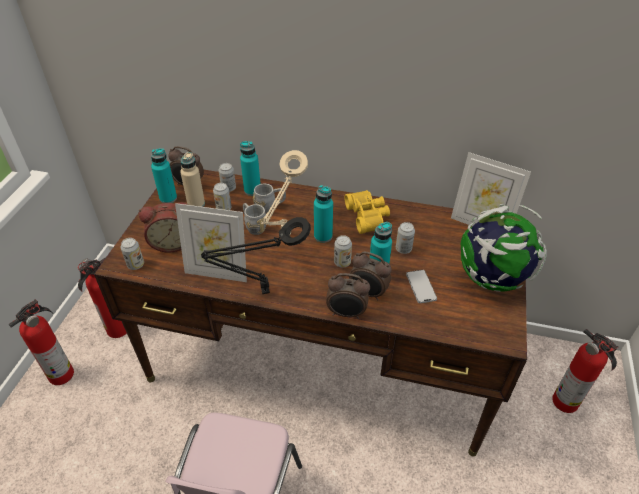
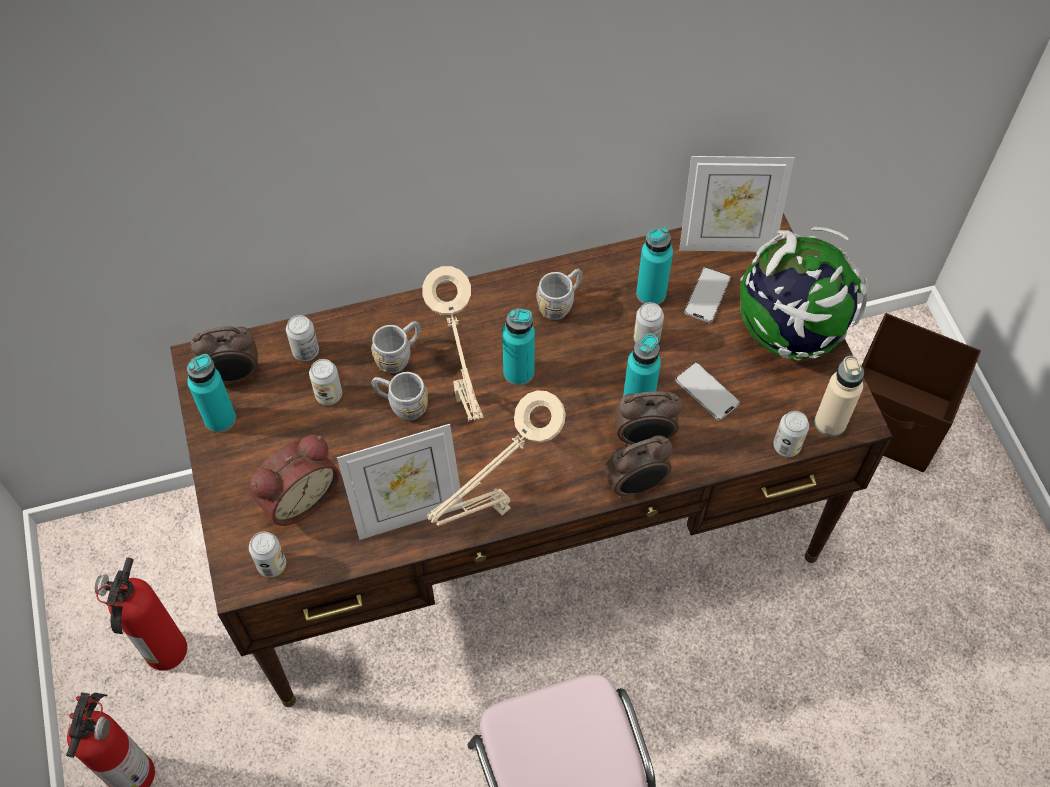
camera: 30 degrees left, 15 degrees up
(196, 204) = (276, 407): beige bottle -> beige bottle (830, 423)
(252, 190) = (348, 337): turquoise bottle -> turquoise bottle (651, 293)
(262, 291) = (497, 511): black table lamp -> beige table lamp
(342, 262) = (576, 405): can -> can (786, 446)
(368, 216) = (561, 303): yellow binoculars -> grey mug
(452, 243) = (707, 296): none -> phone
(566, 403) = (893, 420): fire extinguisher -> brown storage box

